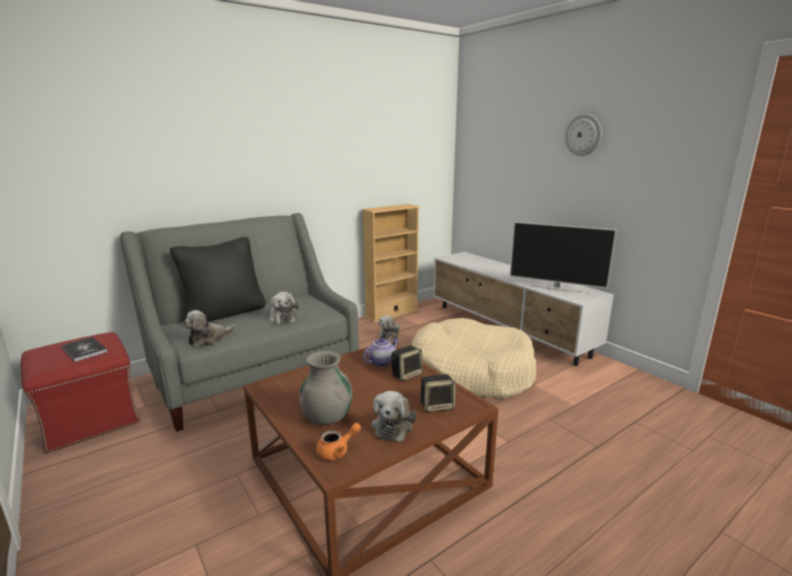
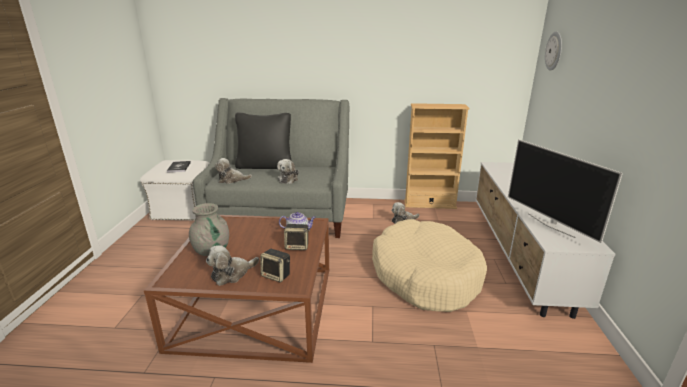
camera: 40 degrees right, 5 degrees up
(89, 420) = (183, 210): red ottoman -> white ottoman
(337, 451) = (183, 272): orange teapot -> none
(583, 135) = (632, 44): wall clock -> wall clock (554, 51)

